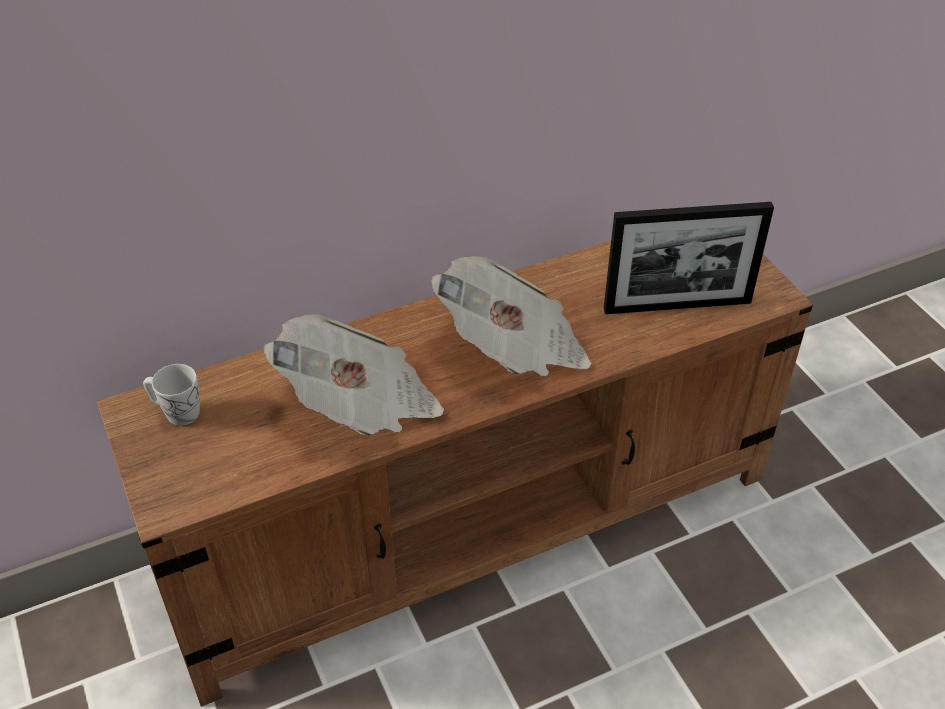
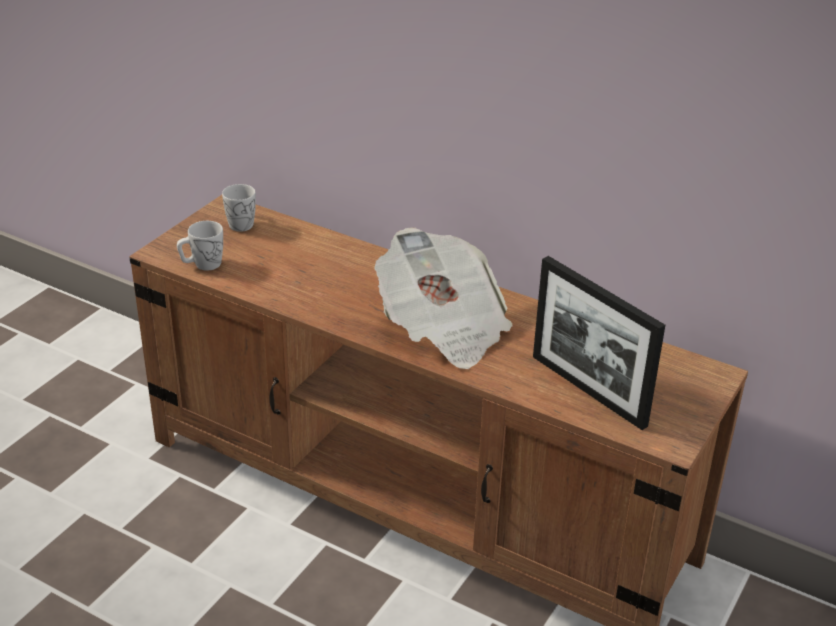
camera: 55 degrees right, 10 degrees down
(230, 481) = (202, 265): none -> white mug
(361, 406) = (316, 286): newspaper -> none

